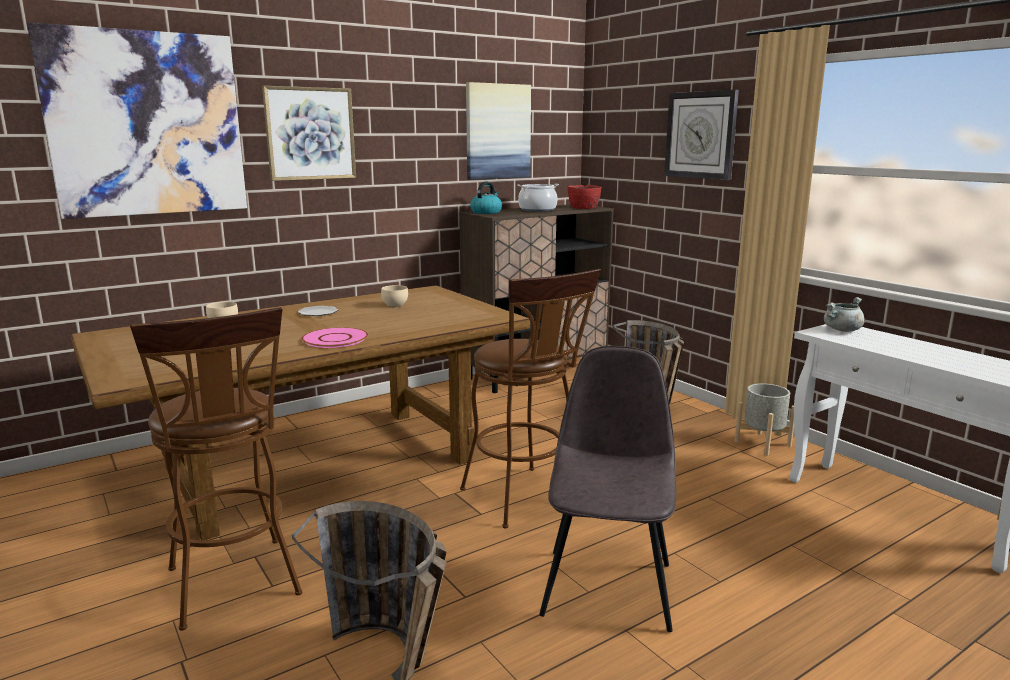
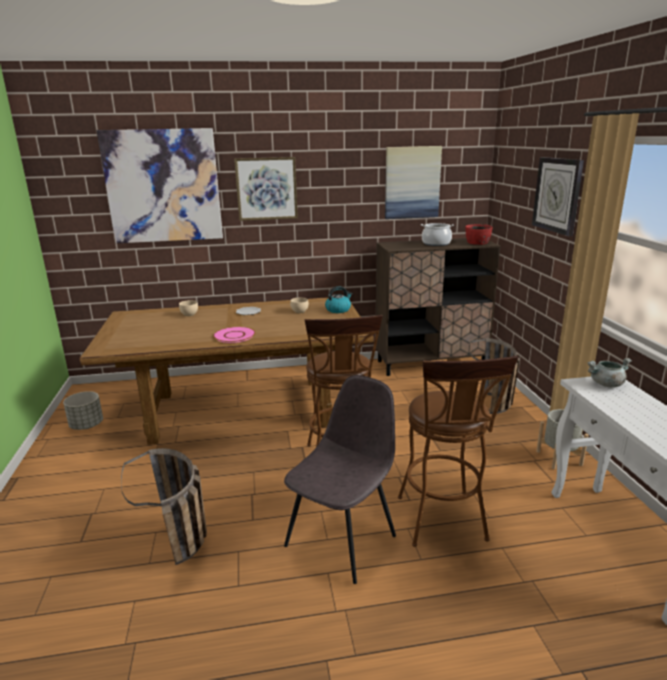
camera: 25 degrees right, 5 degrees up
(55, 537) = (87, 425): none -> grey planter
(236, 587) = (143, 478): brown stool -> brown stool (443, 523)
(486, 212) = (394, 244): kettle -> kettle (338, 309)

